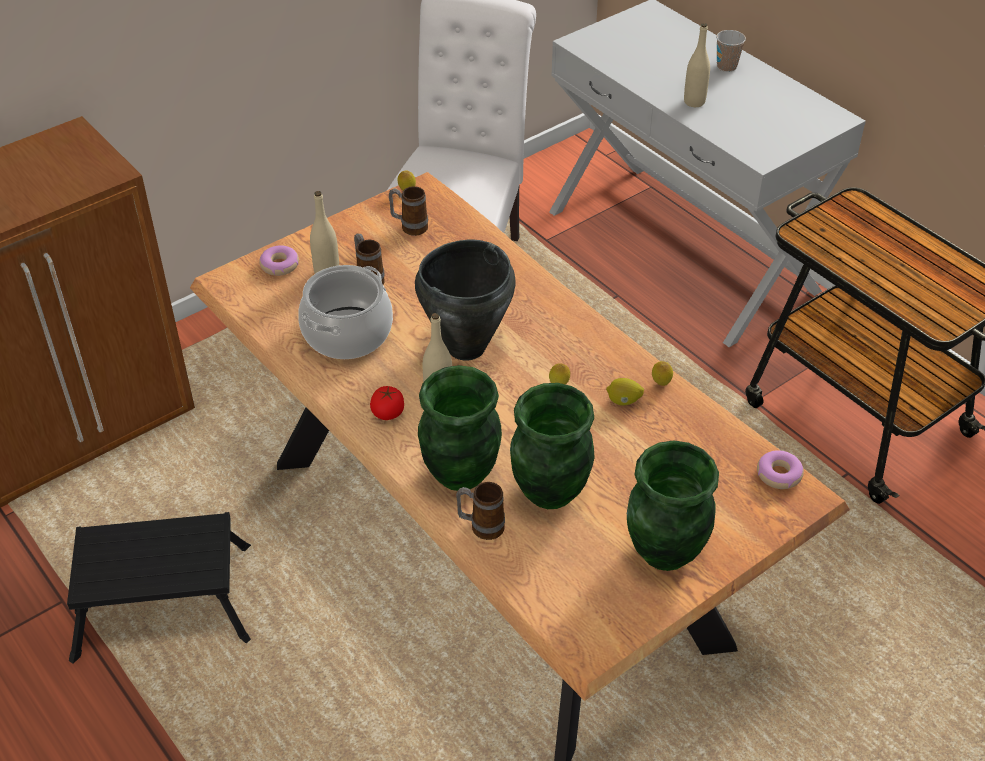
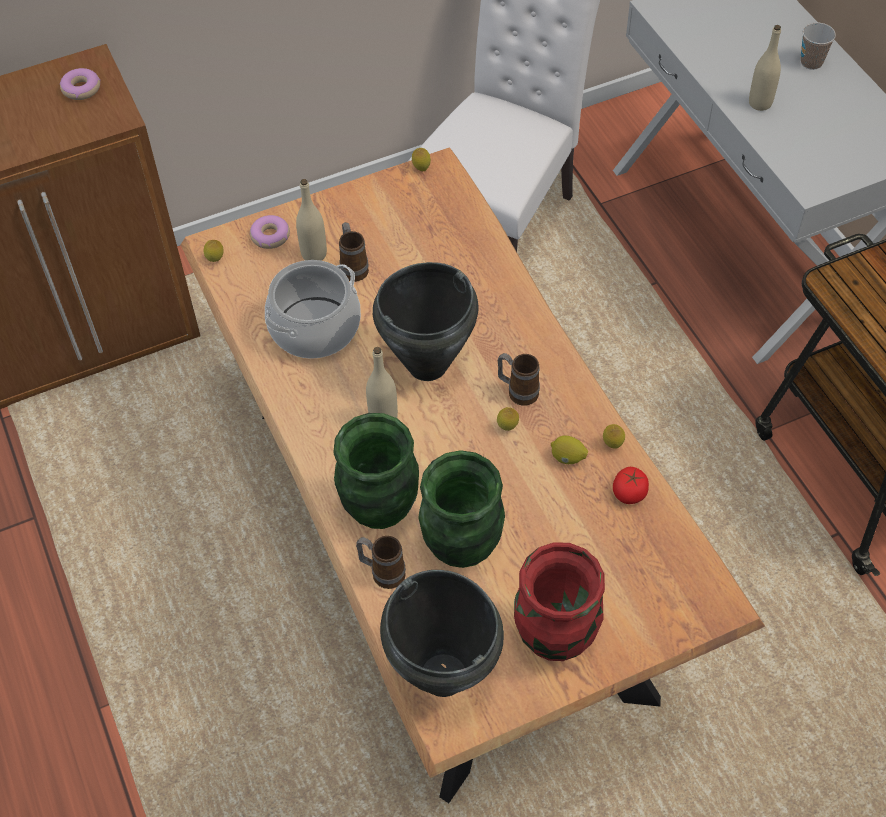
camera: 15 degrees right, 10 degrees up
(165, 601) = (126, 536): black step ladder -> none
(231, 292) = (215, 260): none -> lemon
(388, 412) = (329, 425): tomato -> tomato (629, 492)
(409, 227) = (411, 212): mug -> mug (517, 391)
(570, 603) = (443, 674): none -> black cooking pot
(665, 552) = (555, 638): green vase -> red vase
(779, 474) = (700, 574): donut -> donut (81, 89)

